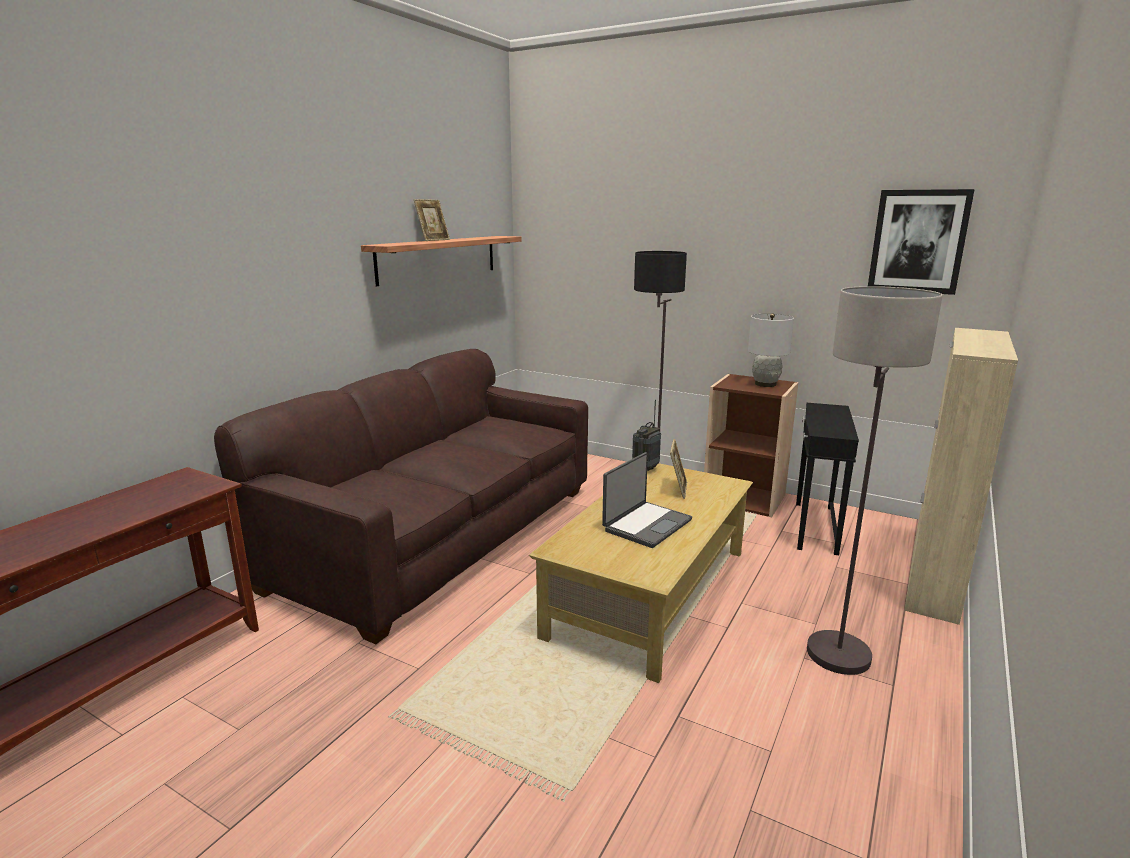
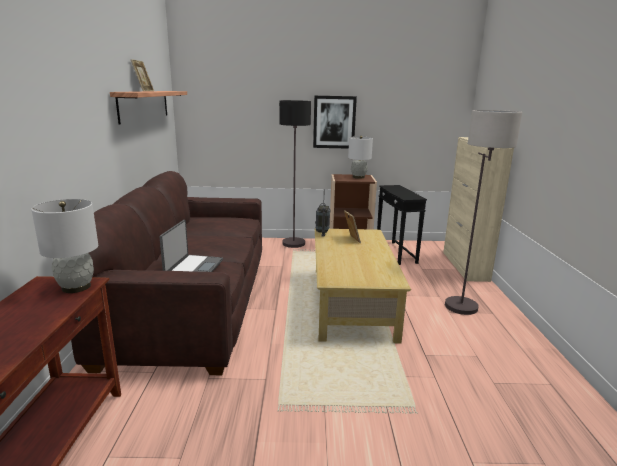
camera: 30 degrees left, 0 degrees up
(198, 488) = (76, 287): none -> white table lamp
(646, 525) = (359, 259): laptop -> laptop (193, 268)
(918, 241) = (428, 94): picture -> picture (334, 122)

